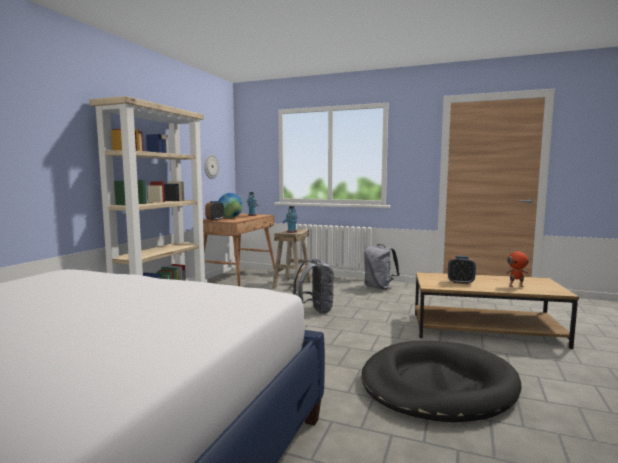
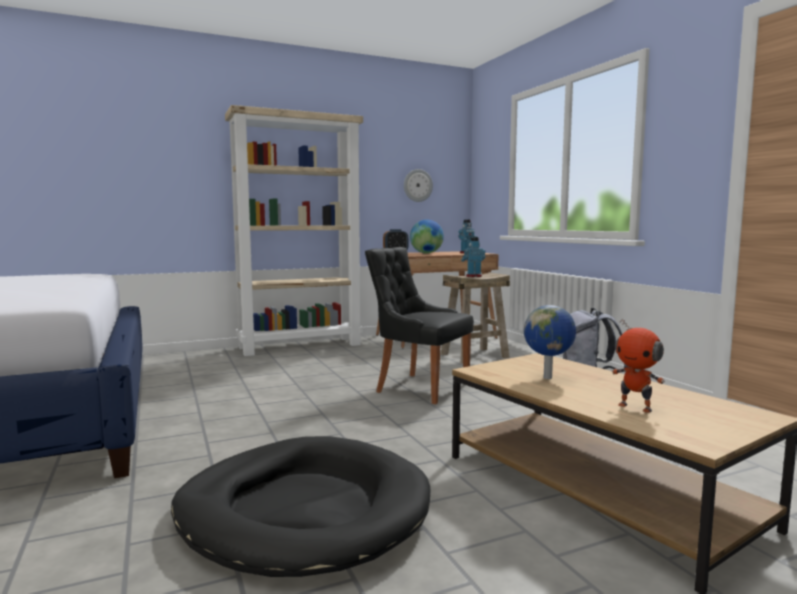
camera: 45 degrees right, 0 degrees up
(315, 310) = (419, 387): grey backpack -> black chair
(460, 282) = (548, 378): alarm clock -> globe

